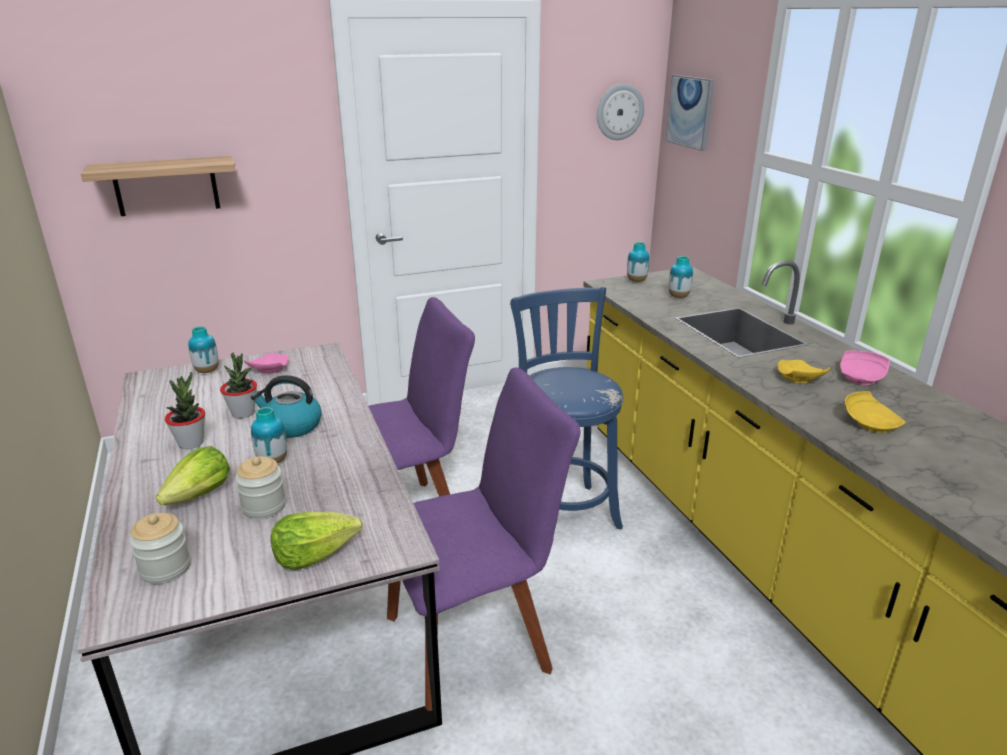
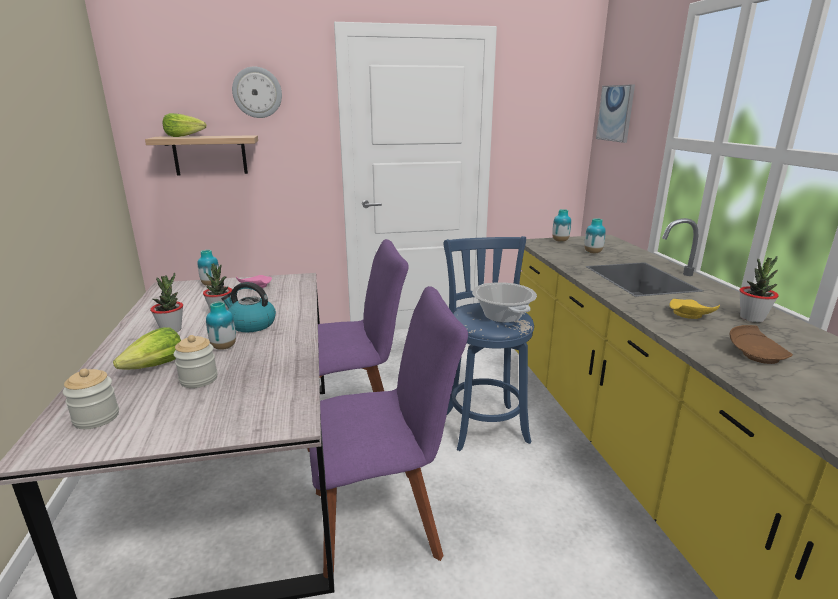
camera: 10 degrees right, 5 degrees down
(314, 554) = (218, 419): lettuce -> lettuce (184, 136)
(586, 386) = (503, 316): none -> cooking pot
(619, 112) = (558, 115): wall clock -> wall clock (257, 92)
(861, 377) = (752, 318): pink plate -> potted plant
(870, 423) = (756, 354): yellow plate -> brown plate

